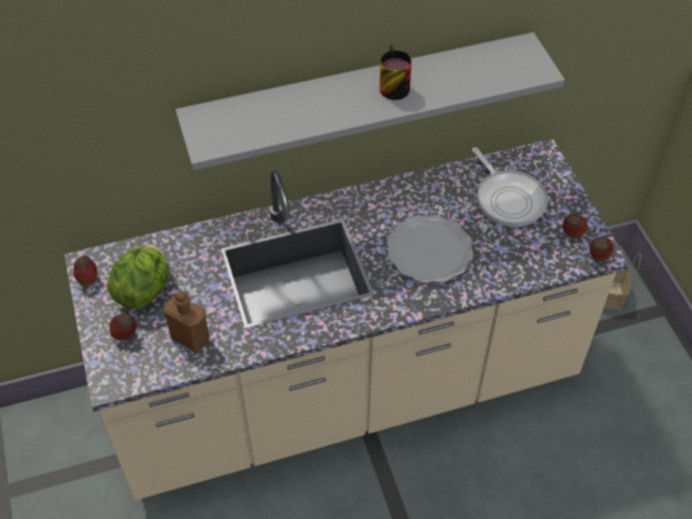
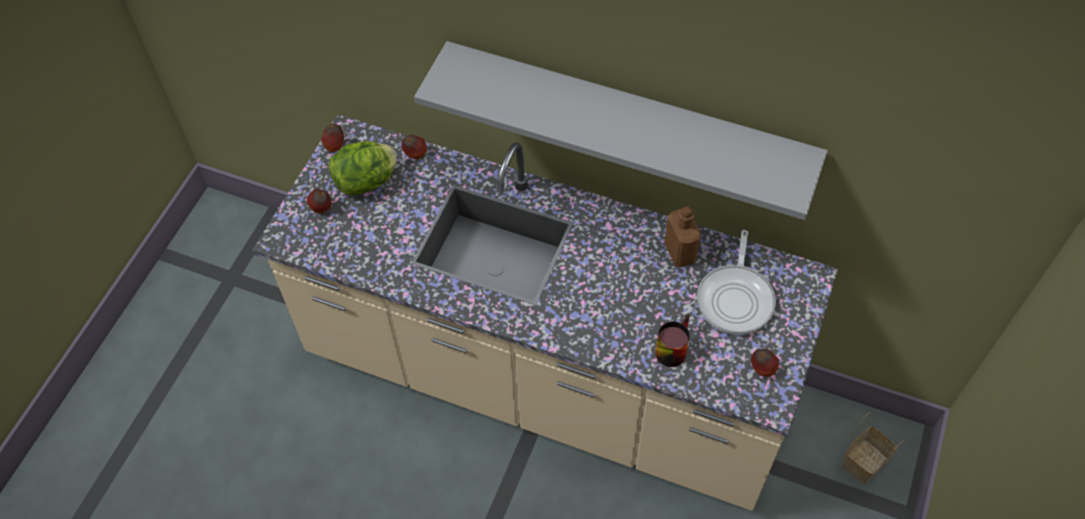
camera: 40 degrees right, 5 degrees up
(190, 338) = (364, 244): brown bottle -> brown bottle (679, 252)
(390, 85) = (639, 124): mug -> mug (670, 347)
(430, 251) = (618, 299): plate -> none
(598, 257) = (764, 406): apple -> apple (415, 155)

